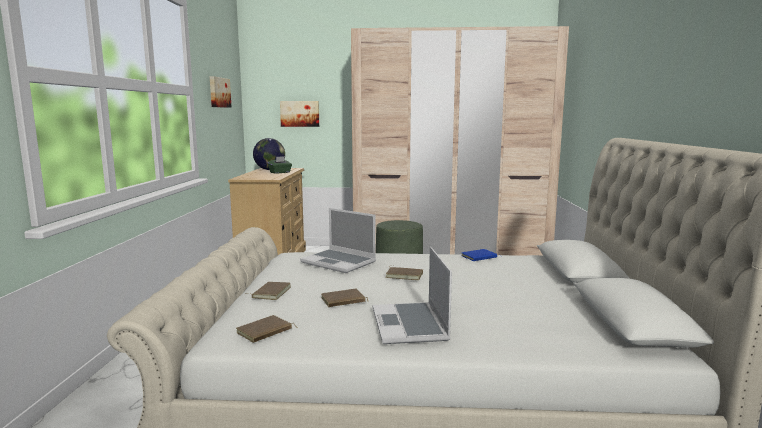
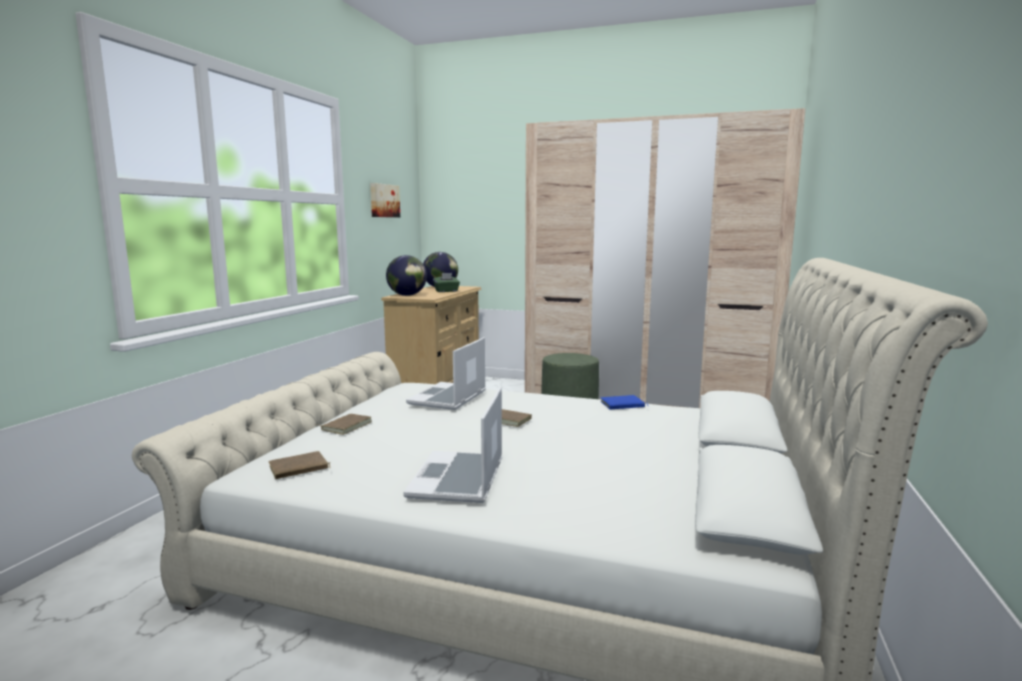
camera: 15 degrees right, 0 degrees up
(250, 177) = (407, 295): none -> globe
(300, 114) = (481, 224): picture -> none
(339, 262) = (448, 398): laptop -> laptop turned 60 degrees clockwise
(343, 301) = (412, 443): brown book -> none

